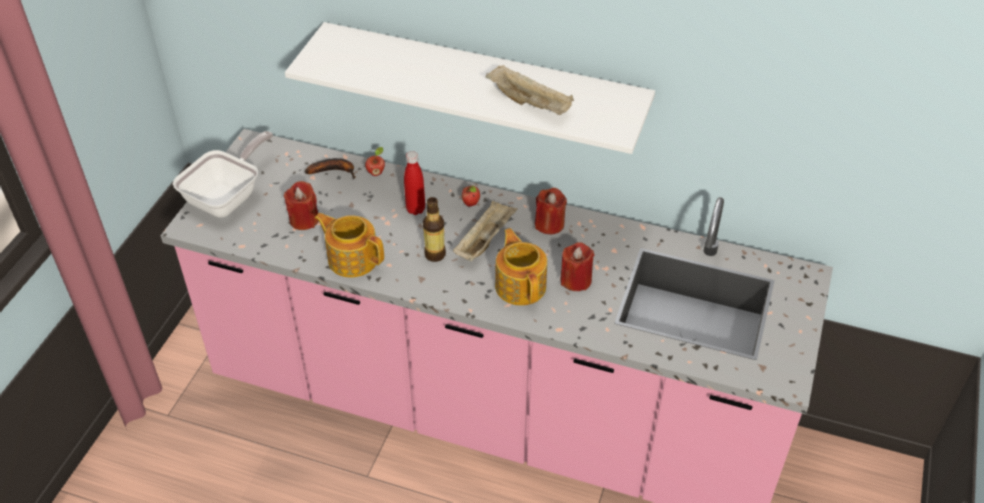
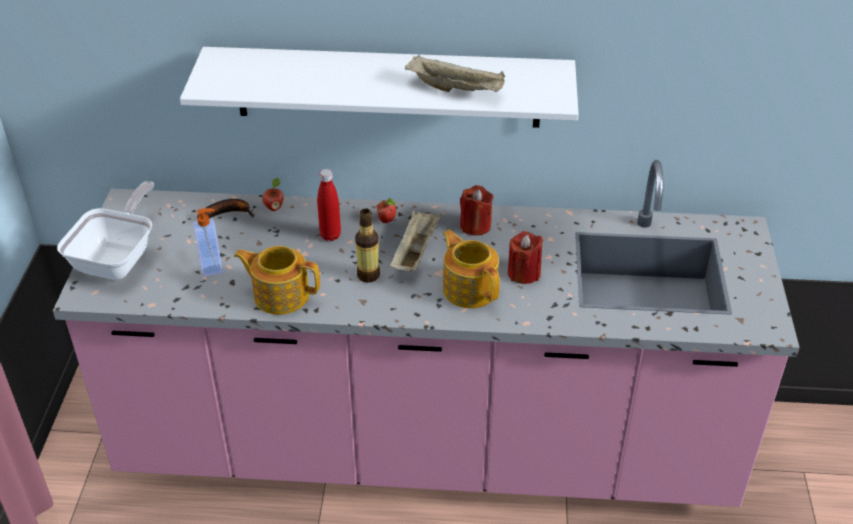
camera: 15 degrees left, 5 degrees down
(304, 220) = (212, 266): red candle -> soap dispenser

